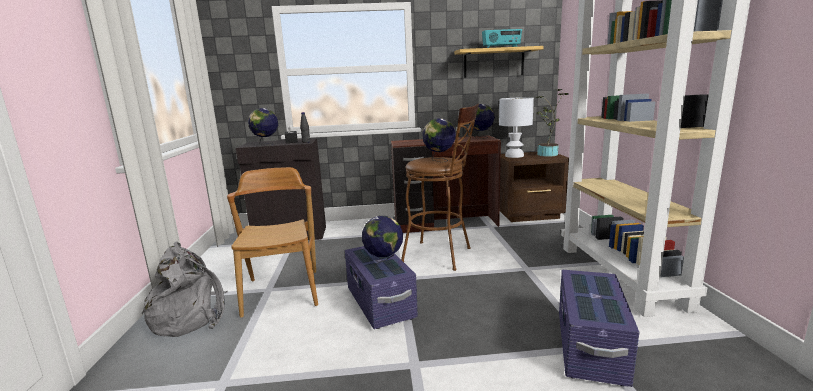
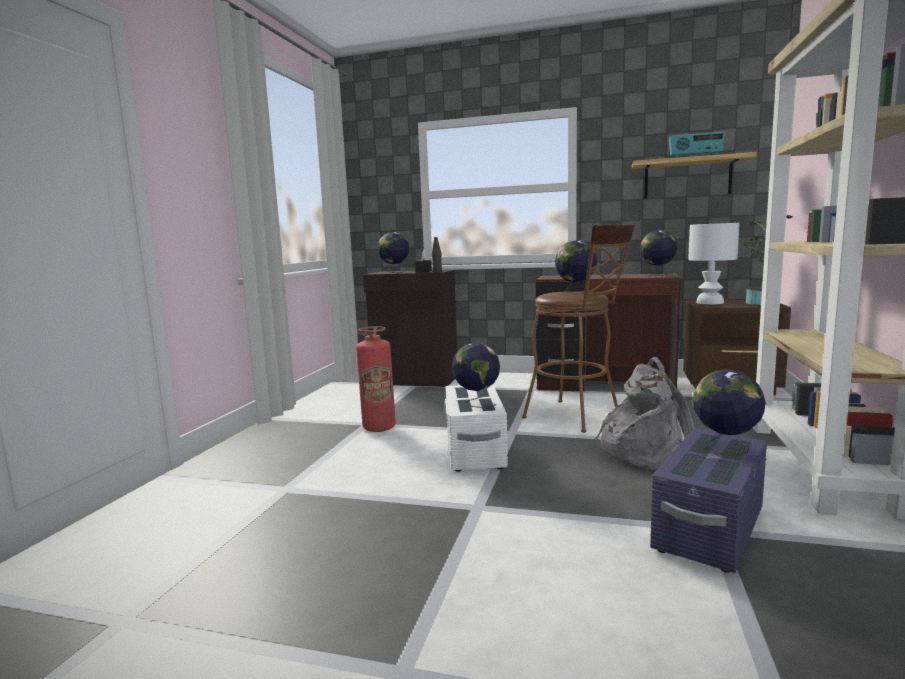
camera: 20 degrees right, 5 degrees down
(191, 316) = (285, 435): grey backpack -> grey backpack (645, 452)
(282, 292) = (379, 427): brown chair -> fire extinguisher
(380, 303) = (474, 450): purple storage box -> white storage box
(597, 287) = (725, 449): none -> globe

